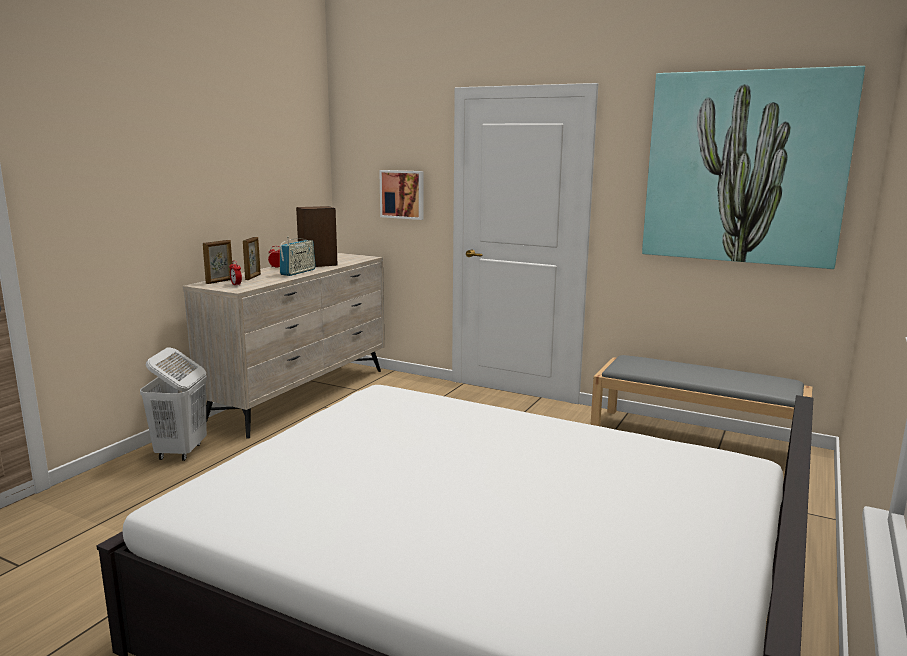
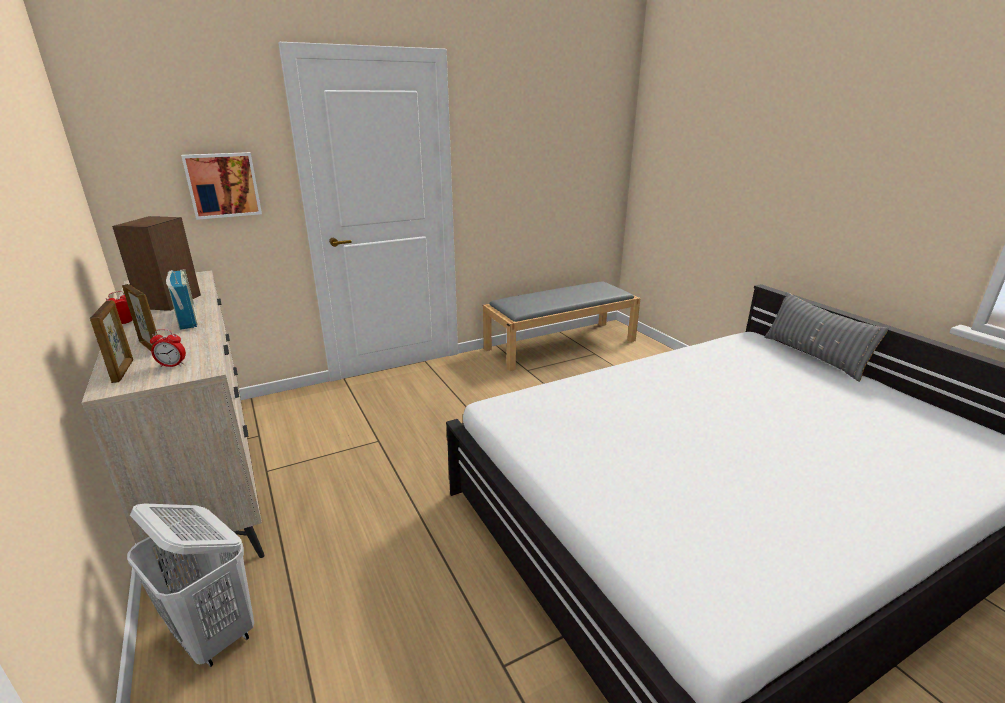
camera: 55 degrees left, 10 degrees up
(744, 168) = (562, 130): picture -> none
(762, 505) = (813, 356): none -> grey pillow

